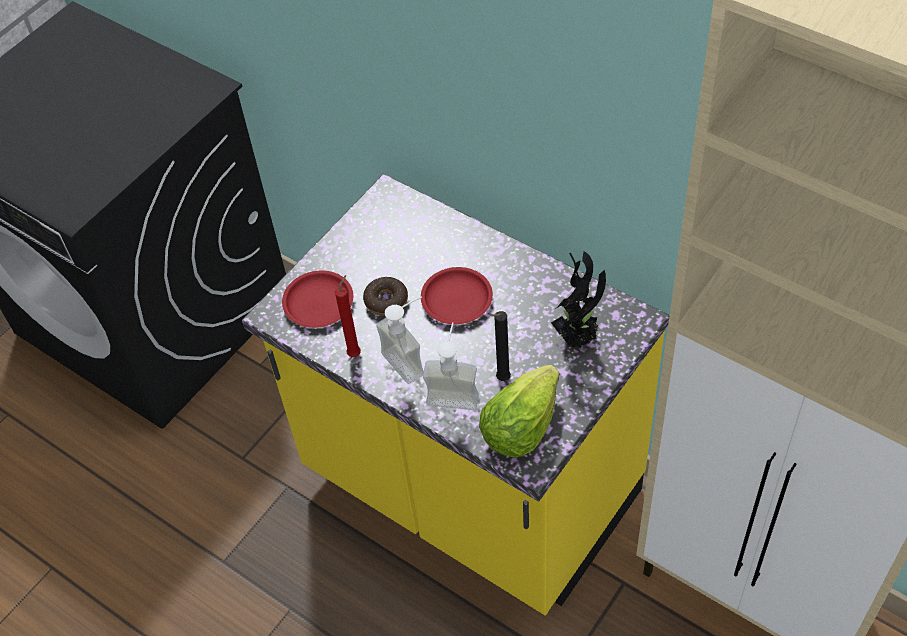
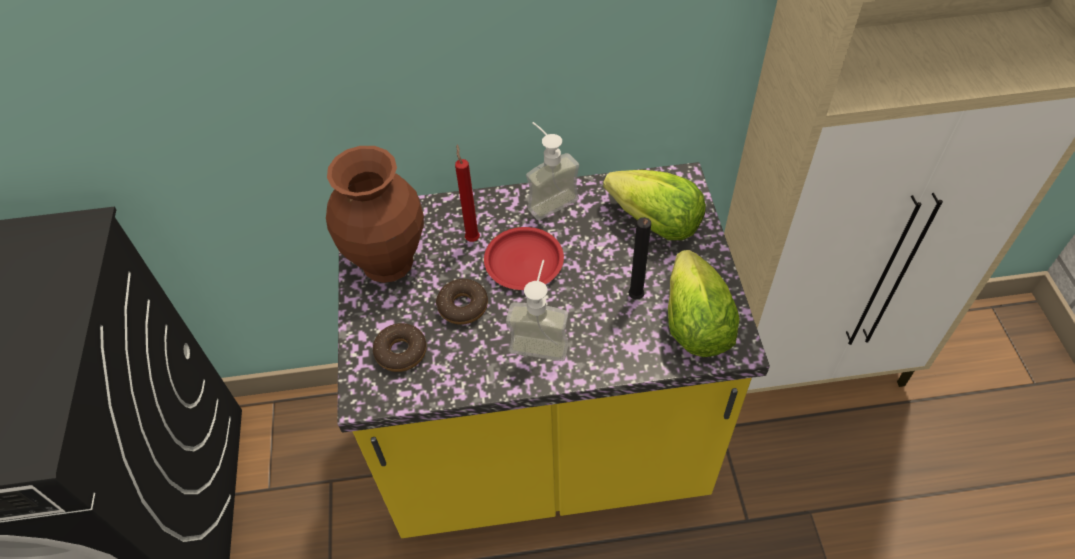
camera: 45 degrees left, 0 degrees up
(319, 302) = (401, 352): red plate -> donut
(355, 353) = (485, 370): red candle -> red candle (472, 238)
(370, 236) = (386, 263): none -> brown vase
(454, 391) = (608, 337): soap dispenser -> soap dispenser (547, 198)
(578, 338) = (655, 224): potted plant -> lettuce

